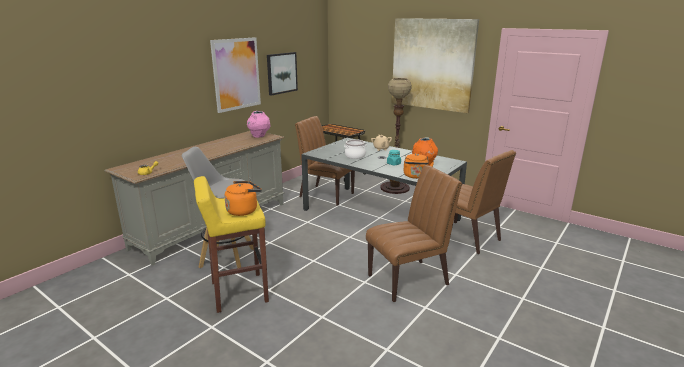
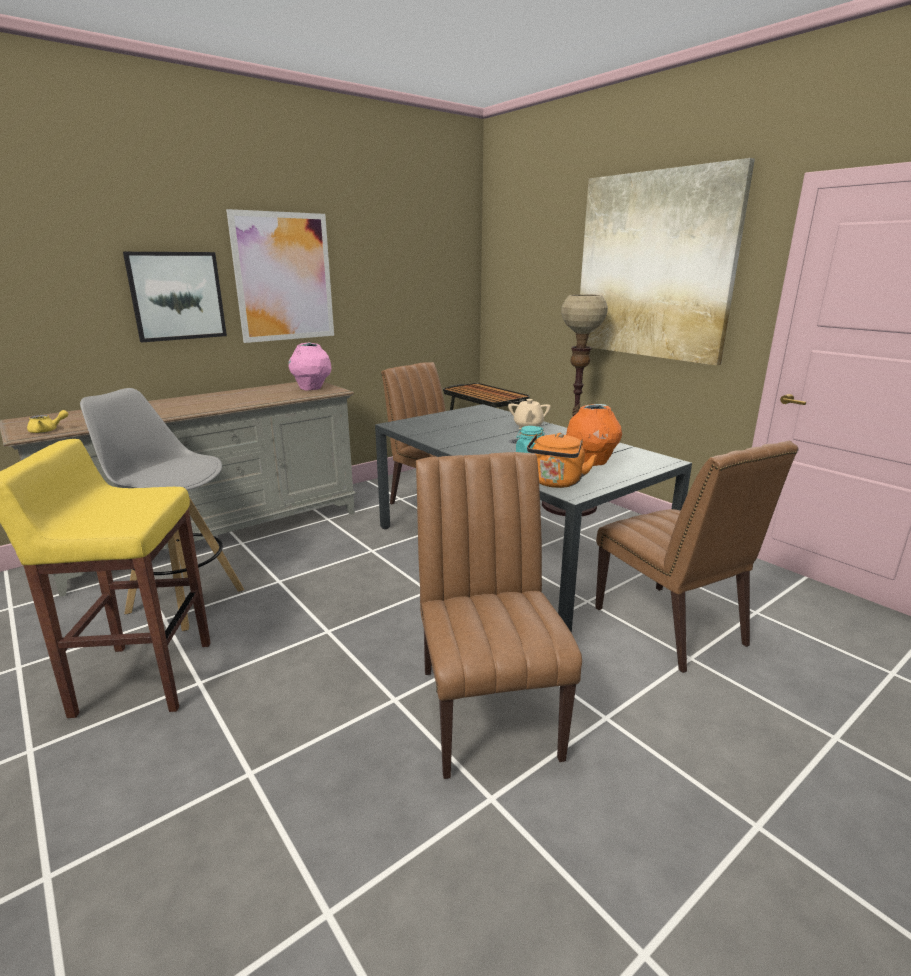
camera: 15 degrees right, 0 degrees up
(244, 210) = (118, 516): orange kettle -> none
(281, 73) = (380, 284): picture -> picture (177, 296)
(355, 156) = (466, 435): cooking pot -> none
(407, 280) = (488, 713): brown chair -> brown chair turned 90 degrees counterclockwise

